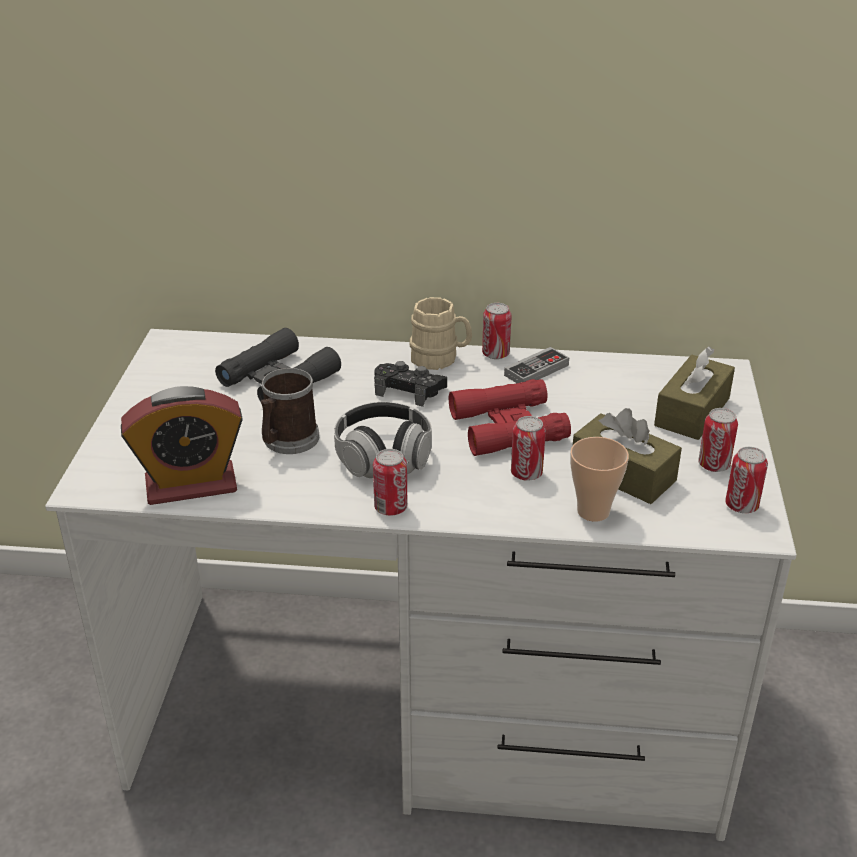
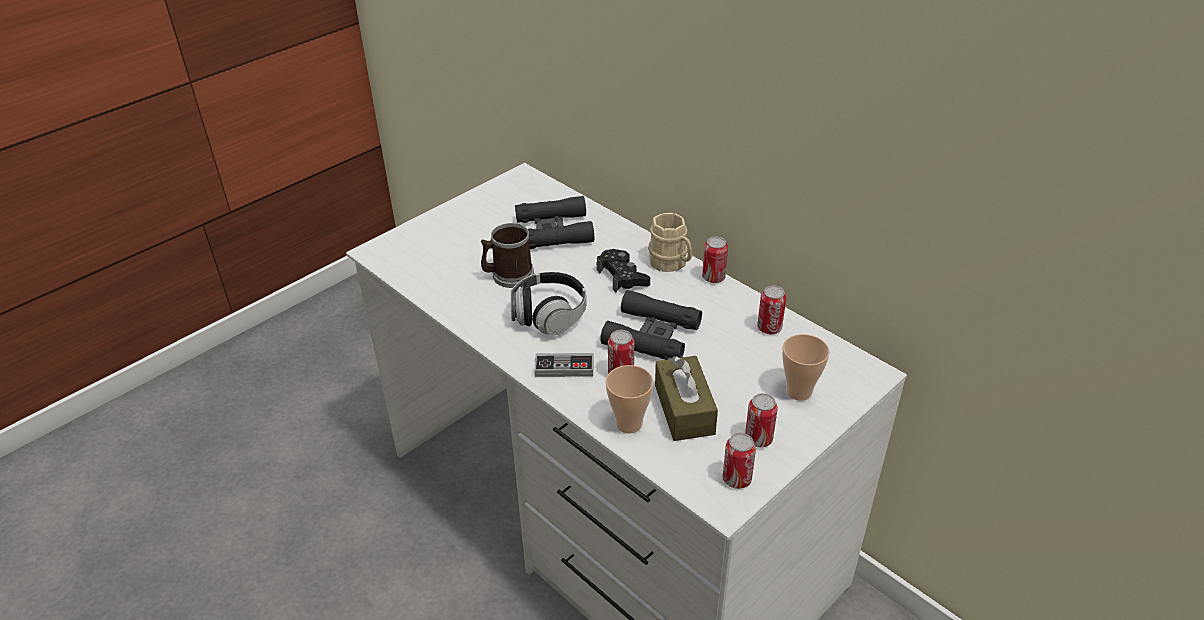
camera: 40 degrees right, 5 degrees up
(191, 485) = (425, 277): alarm clock -> none
(390, 508) = (511, 351): can -> can (769, 328)
(508, 427) = (652, 335): red binoculars -> black binoculars
(536, 370) = (726, 303): game controller -> game controller (564, 367)
(692, 412) = (799, 391): brown tissue box -> cup

